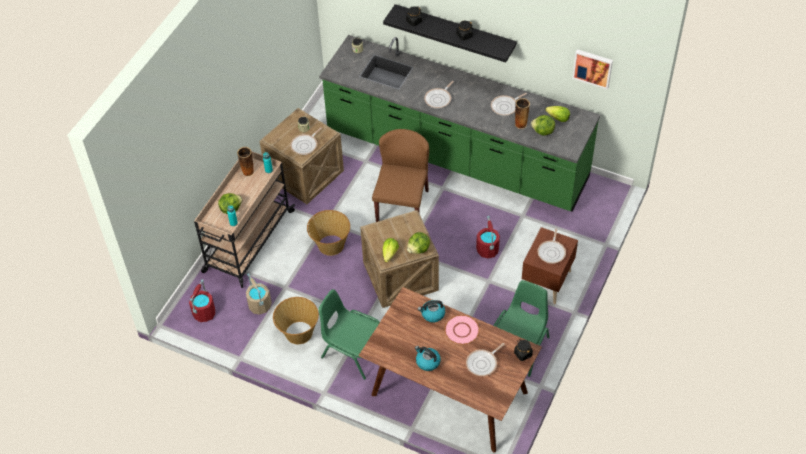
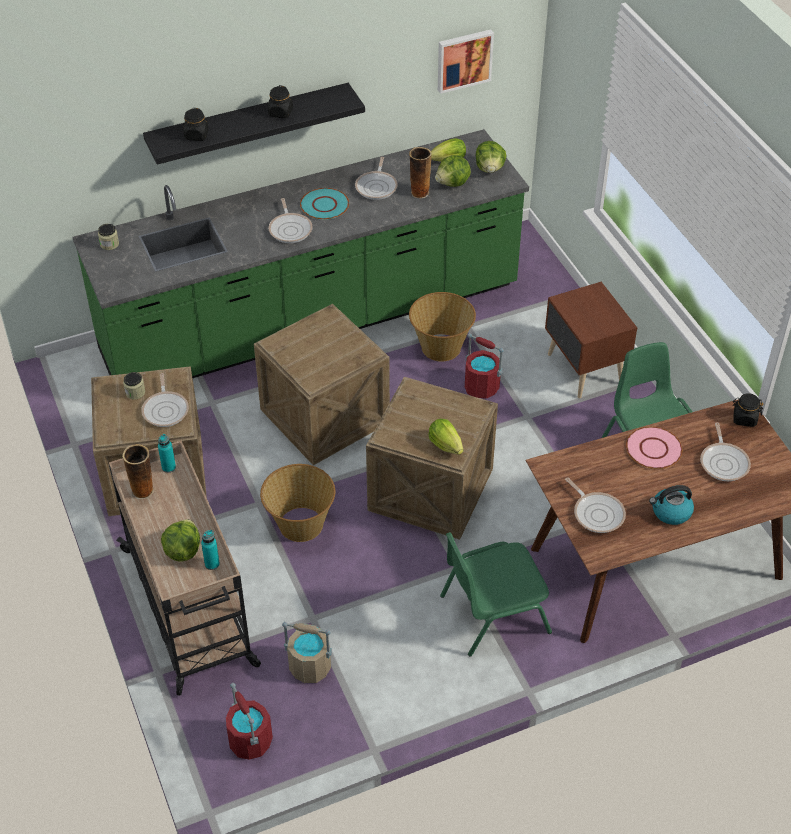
camera: 50 degrees left, 5 degrees down
(298, 333) = (403, 654): basket -> basket (441, 348)
(402, 206) = (325, 416): brown chair -> crate
(418, 249) = (470, 414): lettuce -> lettuce (490, 169)
(432, 314) = (600, 459): kettle -> none
(469, 98) = (324, 205): none -> turquoise plate
(552, 252) = (595, 312): frying pan -> frying pan (597, 513)

